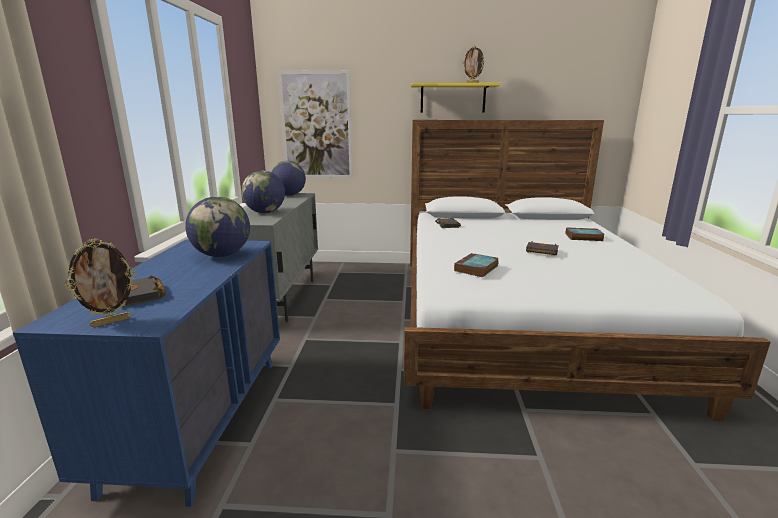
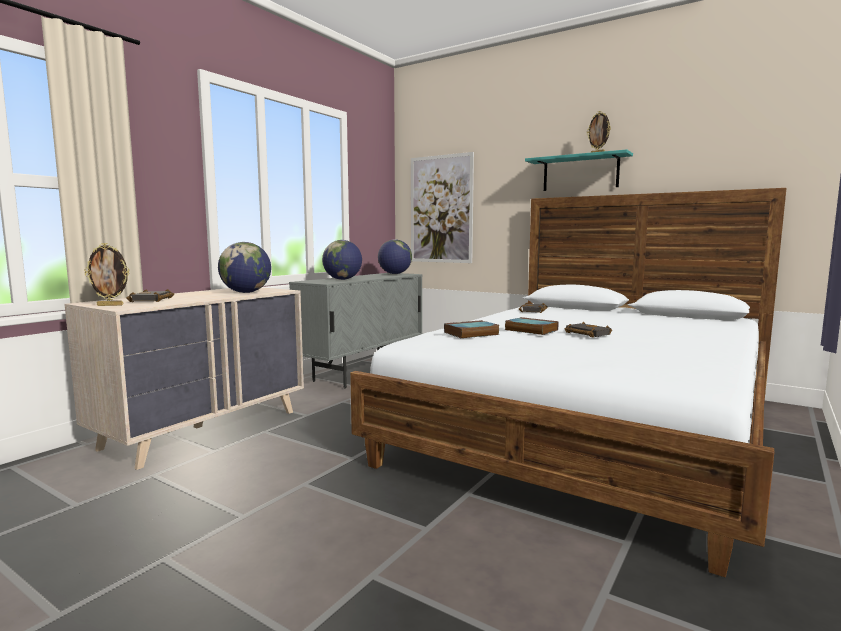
camera: 30 degrees right, 10 degrees down
(201, 417) = (204, 429): blue dresser -> beige dresser
(453, 98) = (580, 173): yellow shelf -> turquoise shelf
(583, 237) = (684, 331): book -> book (529, 330)

